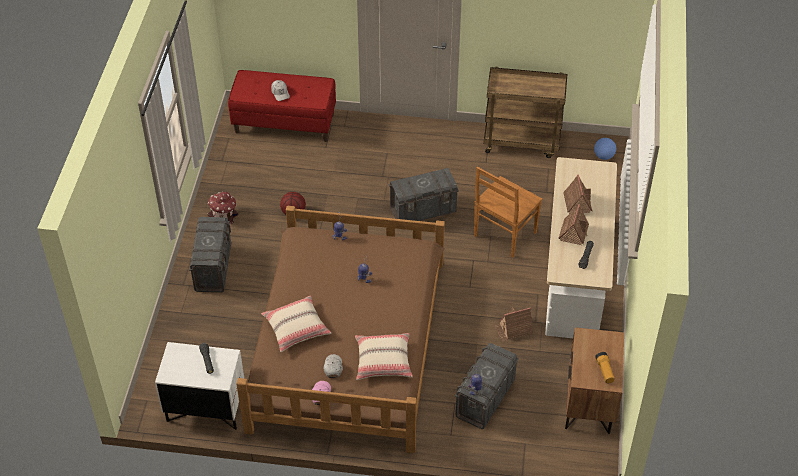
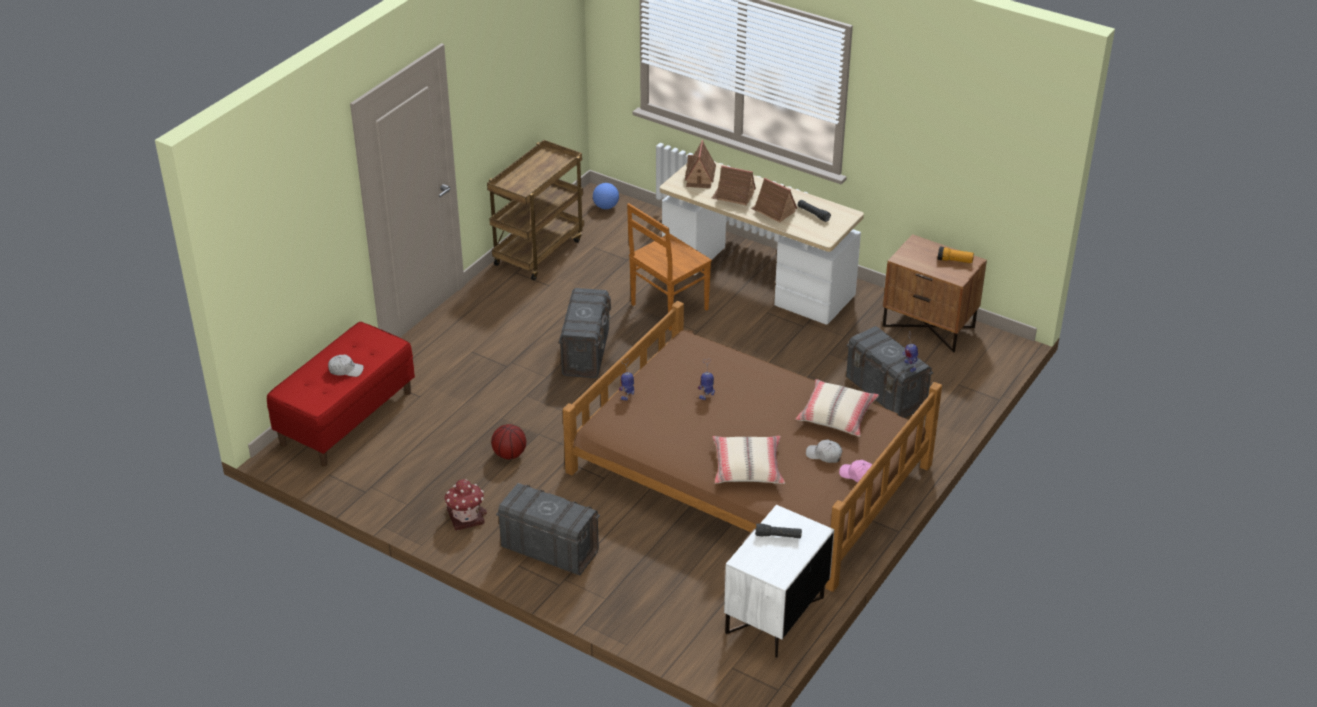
camera: 65 degrees left, 10 degrees down
(504, 235) = (667, 308): brown chair -> brown chair turned 75 degrees clockwise
(513, 329) = (804, 343): toy house -> toy house (700, 177)

